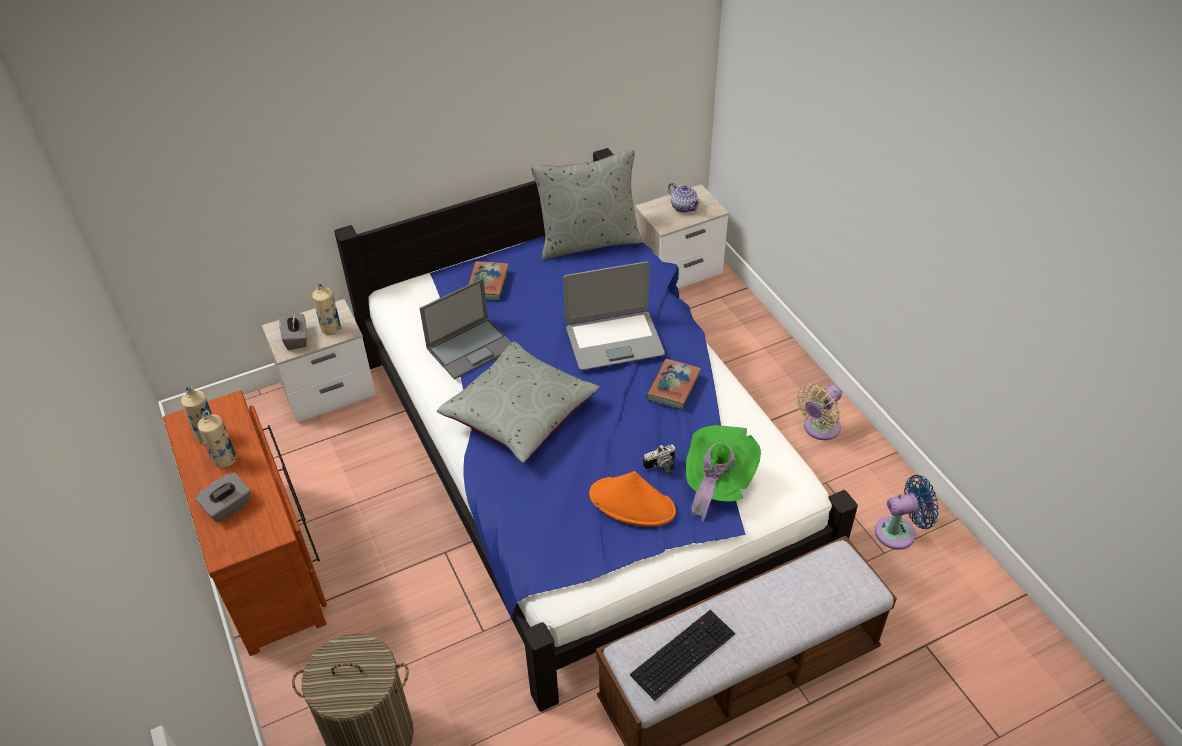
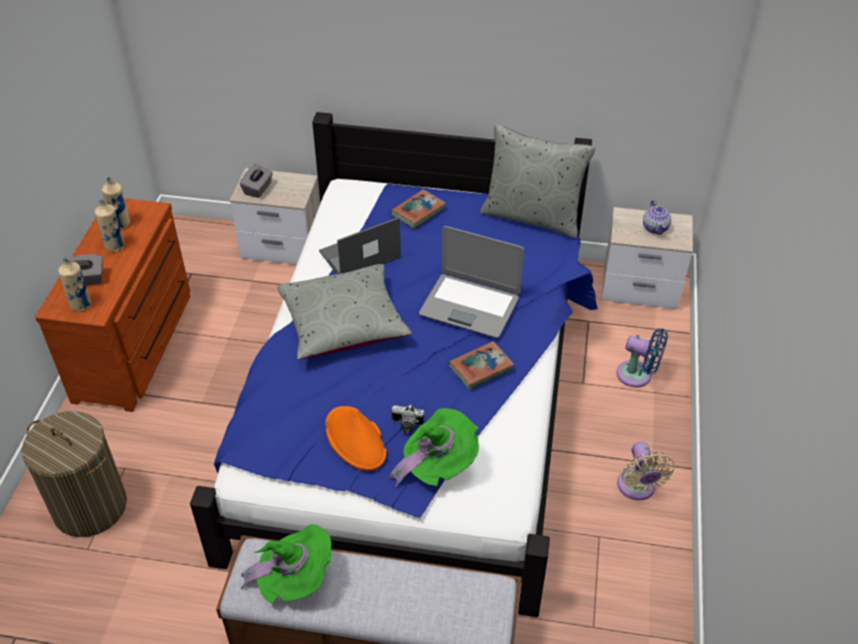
camera: 35 degrees right, 0 degrees up
(331, 329) = (287, 193): beige bottle -> beige bottle (81, 304)
(471, 347) = (359, 255): laptop -> laptop turned 150 degrees clockwise
(682, 652) = (294, 579): keyboard -> green hat
(819, 429) = (637, 488): beige fan -> beige fan turned 90 degrees counterclockwise
(899, 532) = (625, 619): blue fan -> blue fan (638, 375)

